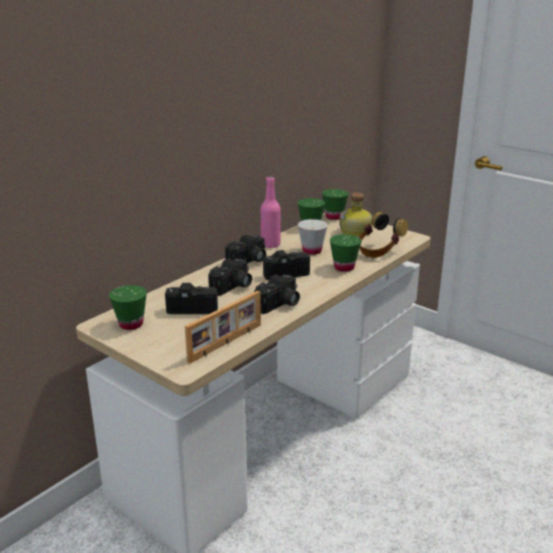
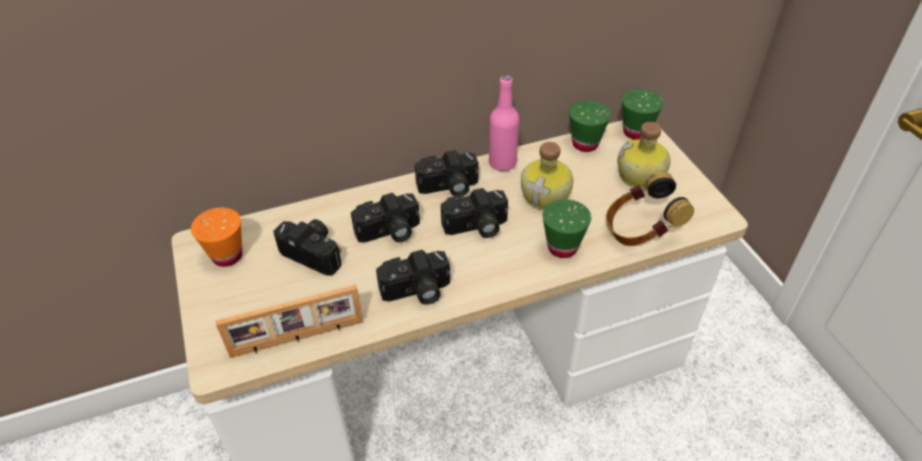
camera: 30 degrees right, 20 degrees up
(131, 324) = (227, 256): green cup -> orange cup
(285, 272) = (476, 227): camera -> camera turned 150 degrees clockwise
(312, 251) = (547, 195): white cup -> bottle

